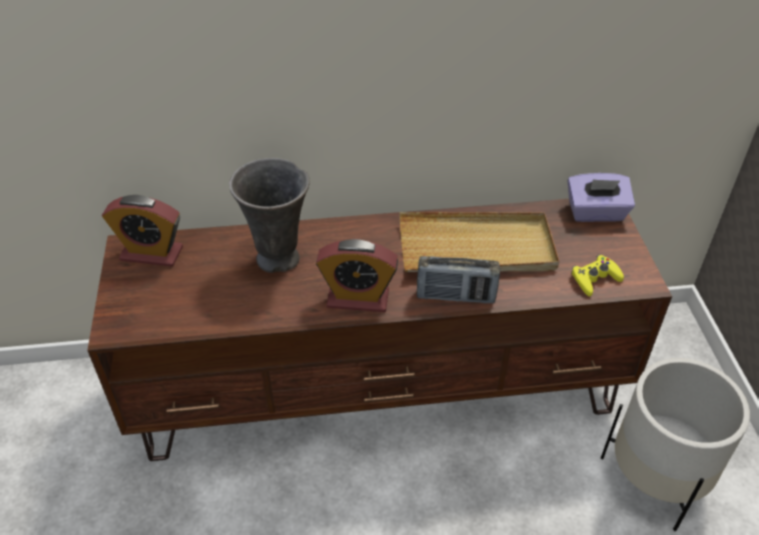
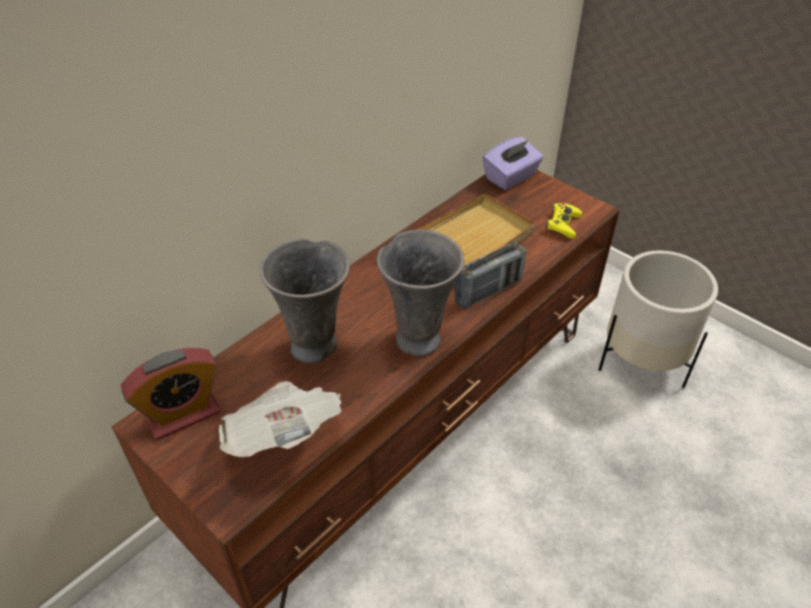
camera: 40 degrees left, 0 degrees up
(192, 306) = (283, 435): none -> newspaper
(358, 299) = (419, 338): alarm clock -> grey vase

